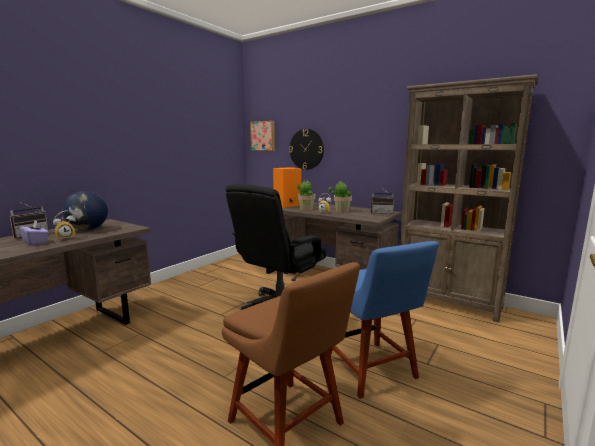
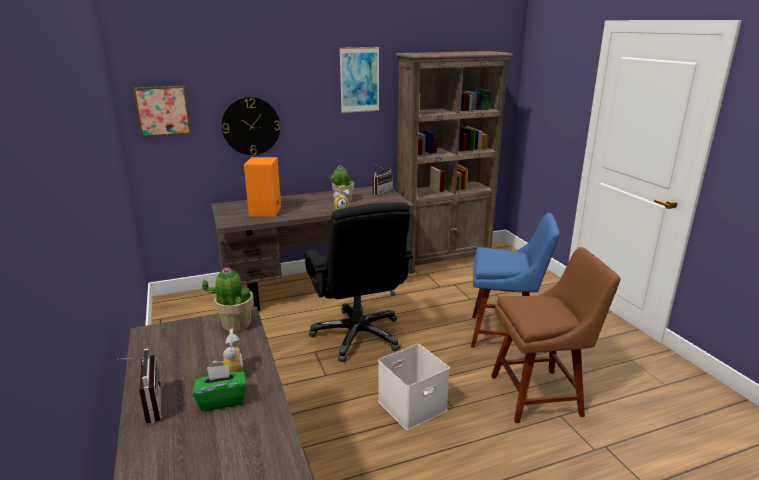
camera: 55 degrees left, 10 degrees up
(36, 242) = (222, 400): purple tissue box -> green tissue box
(88, 229) = (193, 352): globe -> none
(213, 357) = (412, 404): none -> white storage box
(306, 209) = (304, 210): potted plant -> potted plant (236, 324)
(385, 116) = (359, 80): none -> picture

